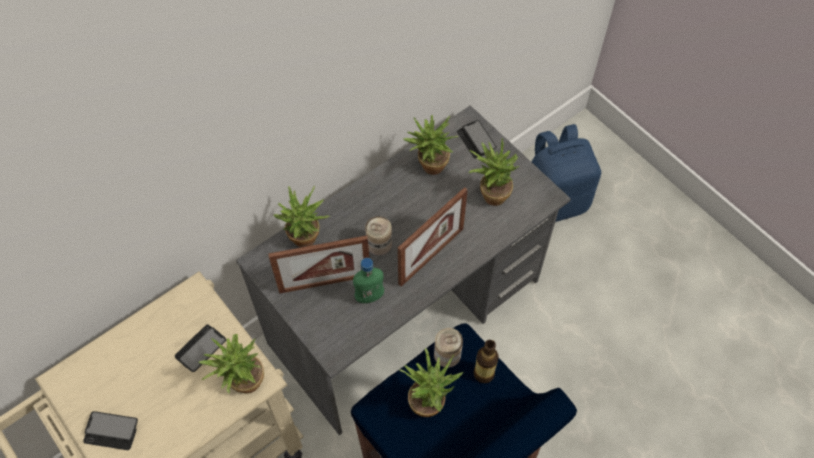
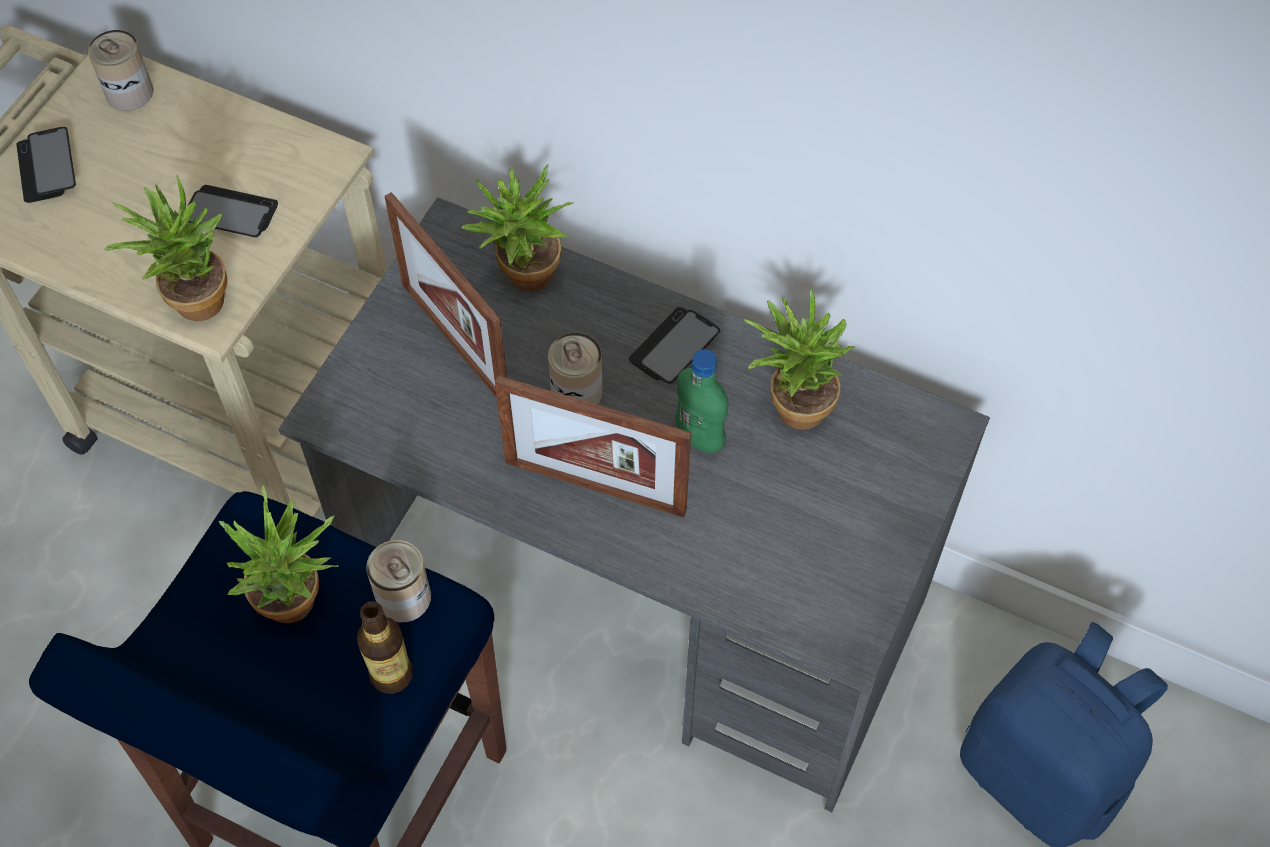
camera: 65 degrees right, 0 degrees up
(85, 373) = (129, 92): none -> can
(369, 296) = (460, 422): green bottle -> green bottle (699, 436)
(476, 140) = (908, 460): phone -> phone (674, 347)
(490, 194) = (792, 534): potted plant -> none

